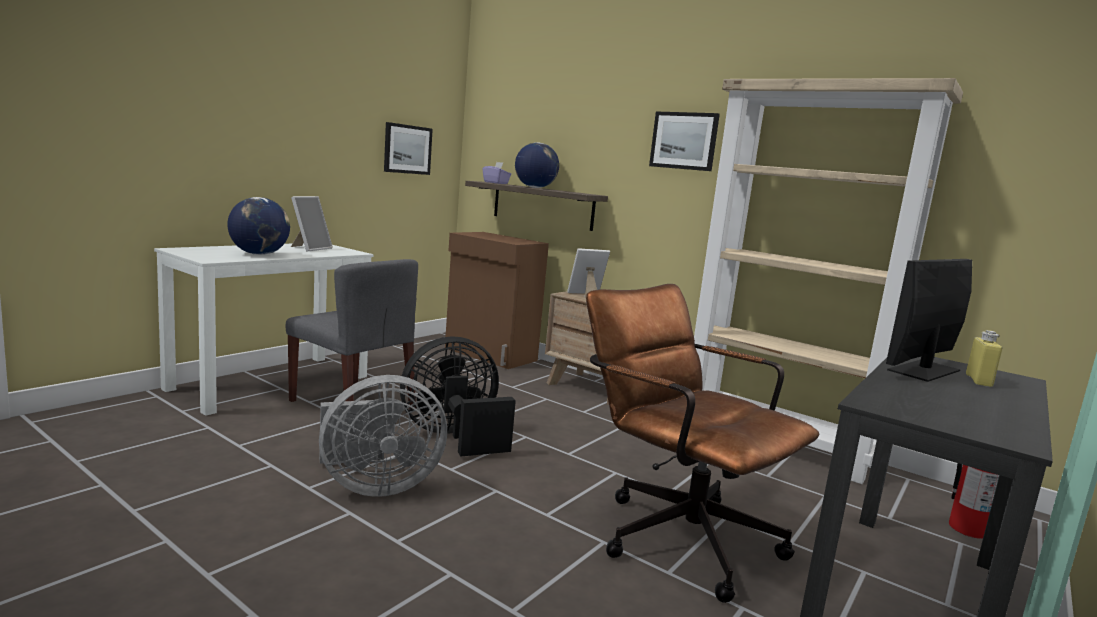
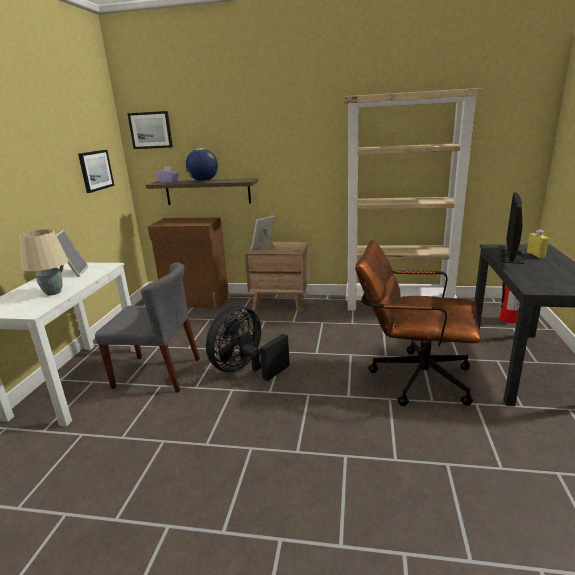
camera: 25 degrees left, 10 degrees up
(259, 254) = (53, 292): globe -> beige table lamp
(375, 485) = (243, 423): grey fan -> none
(684, 141) = (306, 134): picture -> picture (151, 130)

